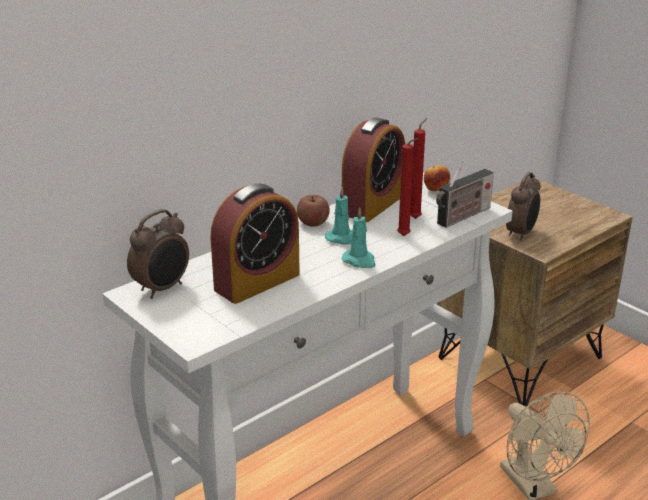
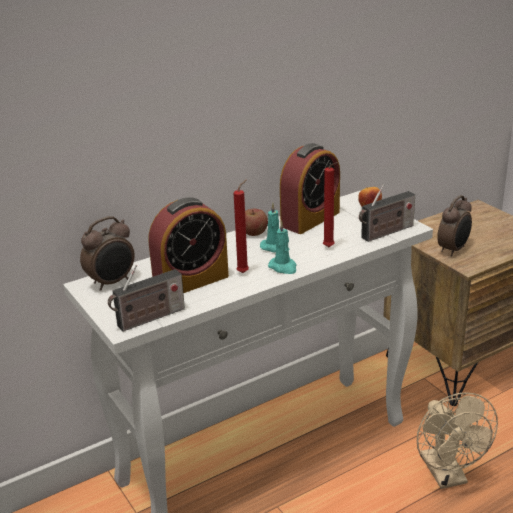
camera: 10 degrees right, 0 degrees up
(220, 329) = (148, 319): none -> radio
(416, 218) = (345, 232): red candle -> red candle (244, 272)

